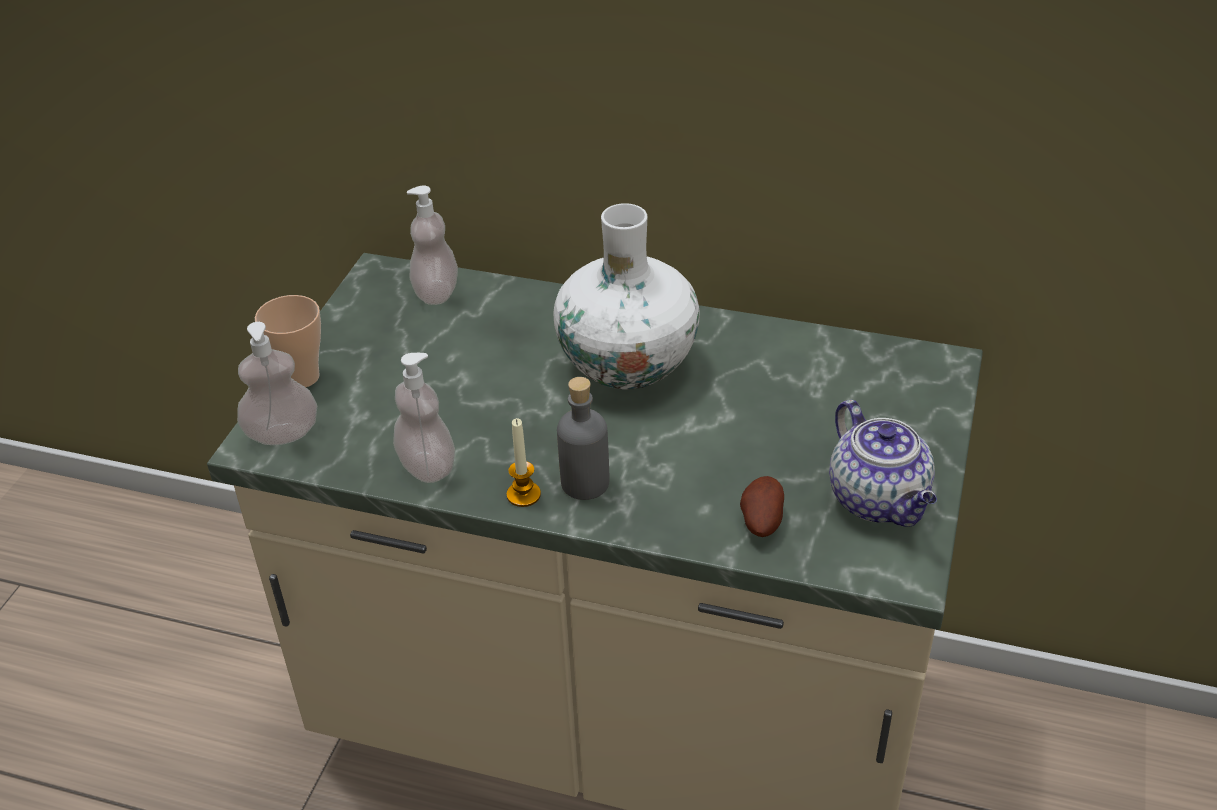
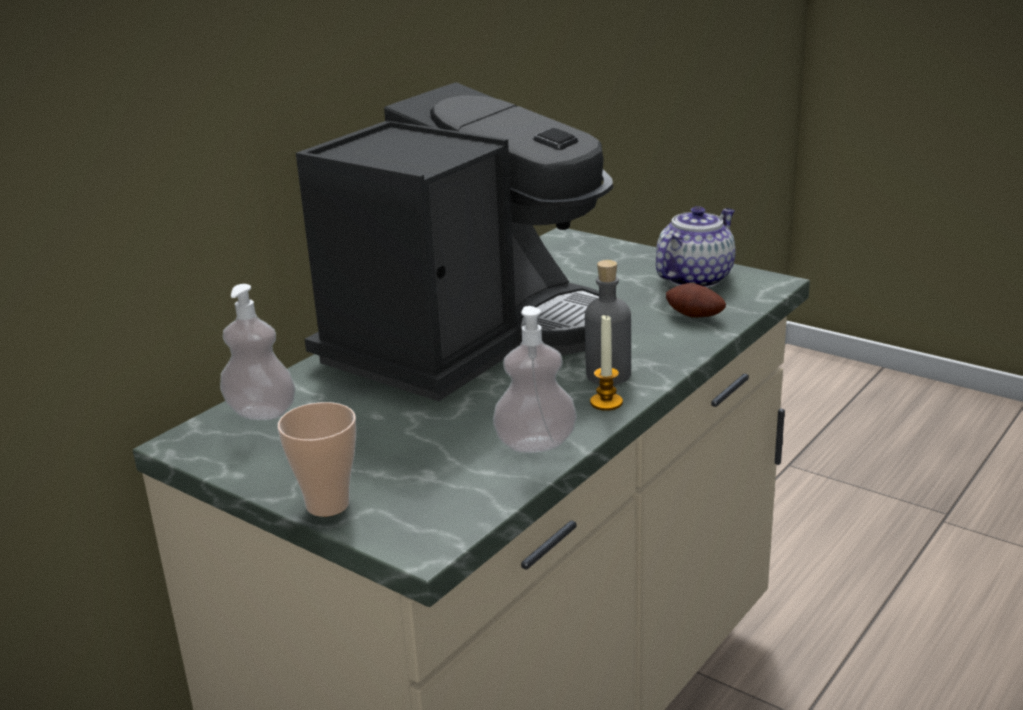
camera: 70 degrees left, 15 degrees down
(282, 434) = (418, 524): soap dispenser -> none
(628, 365) = (467, 338): white vase -> coffee machine
(880, 501) = (695, 278): teapot -> teapot turned 45 degrees counterclockwise

